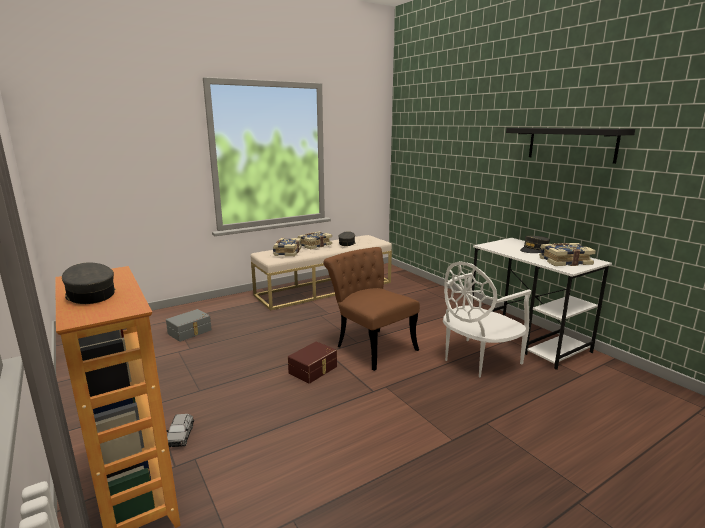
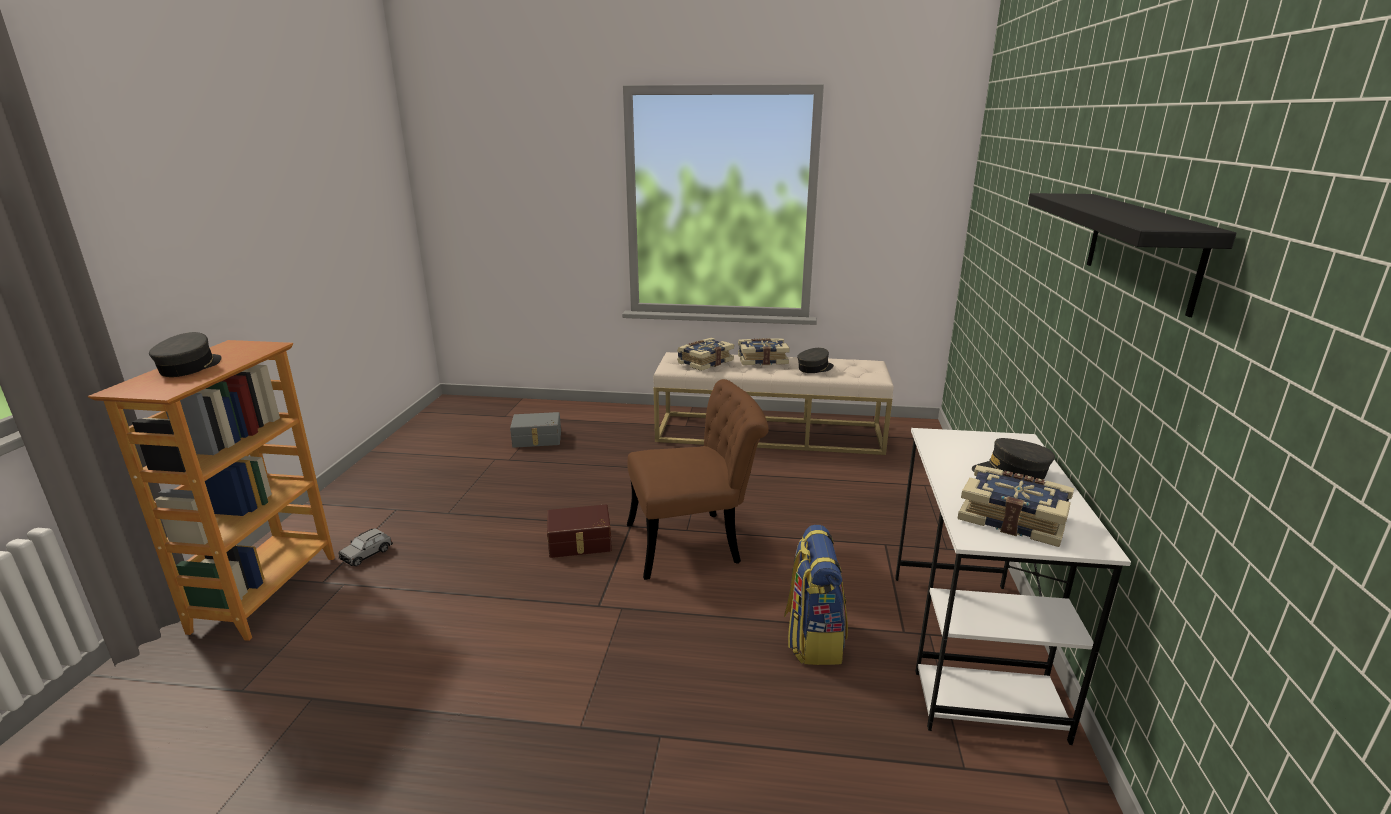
camera: 40 degrees right, 5 degrees up
(370, 345) = (696, 542): brown chair -> brown chair turned 75 degrees clockwise
(477, 359) = (813, 638): white chair -> backpack

